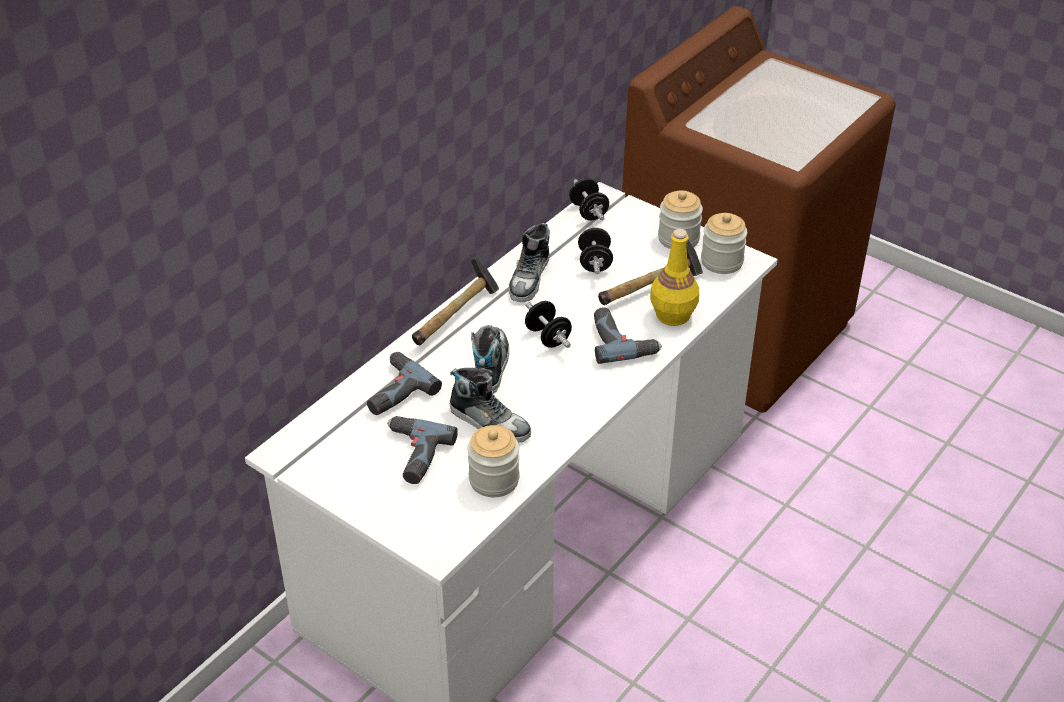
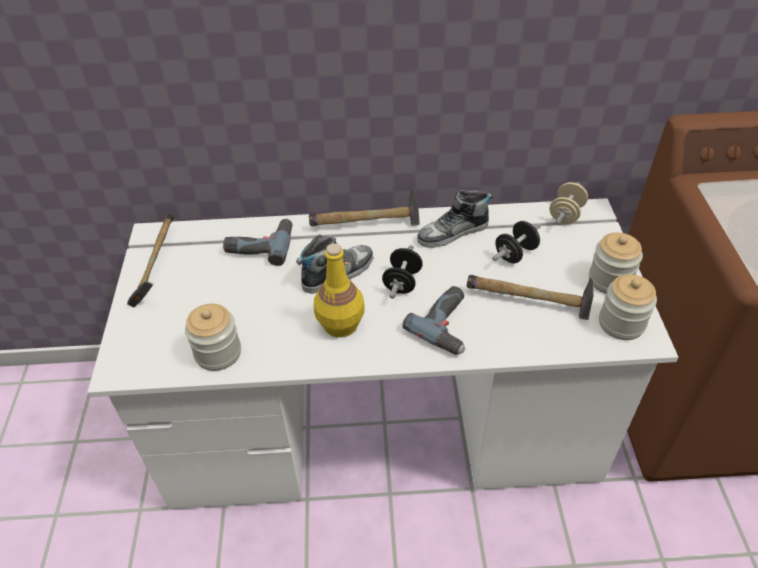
camera: 50 degrees right, 5 degrees up
(335, 470) = (156, 268): none -> hammer
(412, 455) = (205, 294): power drill -> none
(489, 422) = (277, 311): shoe -> none
(588, 212) = (566, 214): black dumbbell -> beige dumbbell
(672, 315) = (515, 335): yellow bottle -> yellow bottle (340, 324)

